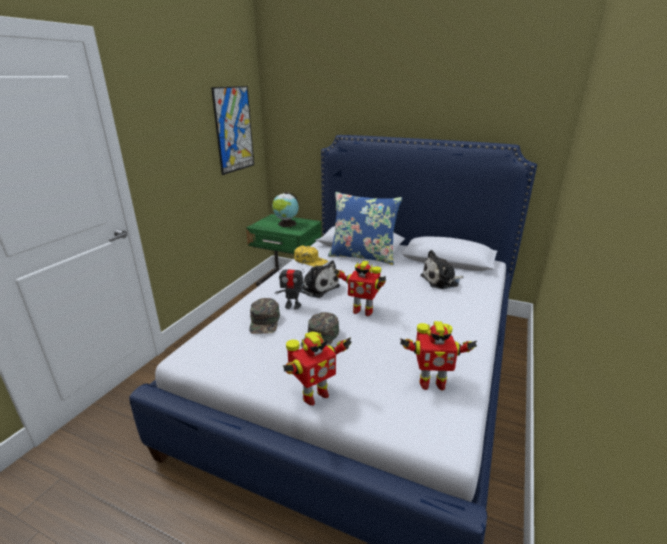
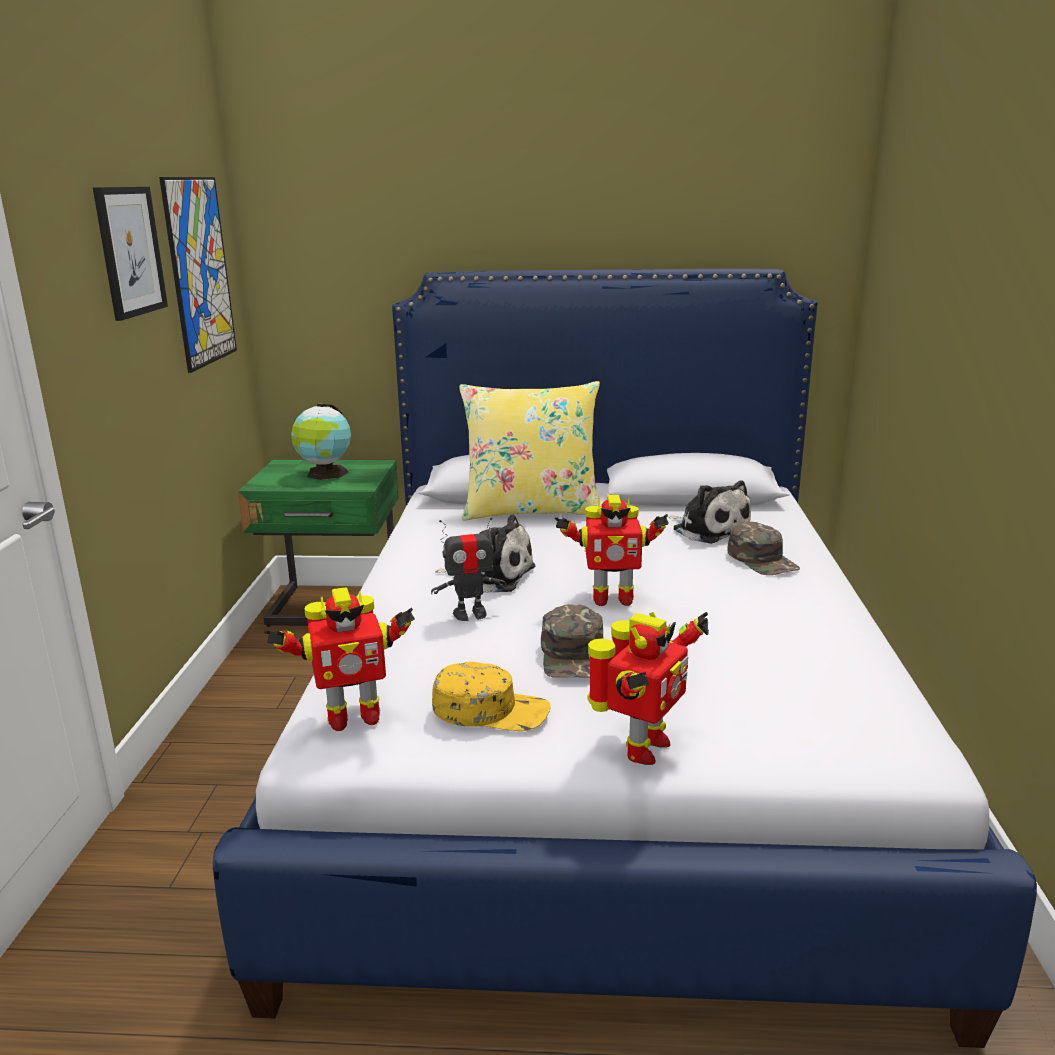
camera: 20 degrees left, 5 degrees down
(189, 121) = (130, 251): none -> picture
(265, 321) = (439, 649): green cap -> green cap (762, 560)
(311, 260) = (434, 532): yellow cap -> yellow cap (491, 709)
(363, 256) = (531, 510): blue pillow -> yellow pillow
(431, 383) = (823, 684): toy robot -> toy robot (352, 717)
(441, 281) = (709, 529): plush toy -> plush toy turned 90 degrees counterclockwise

